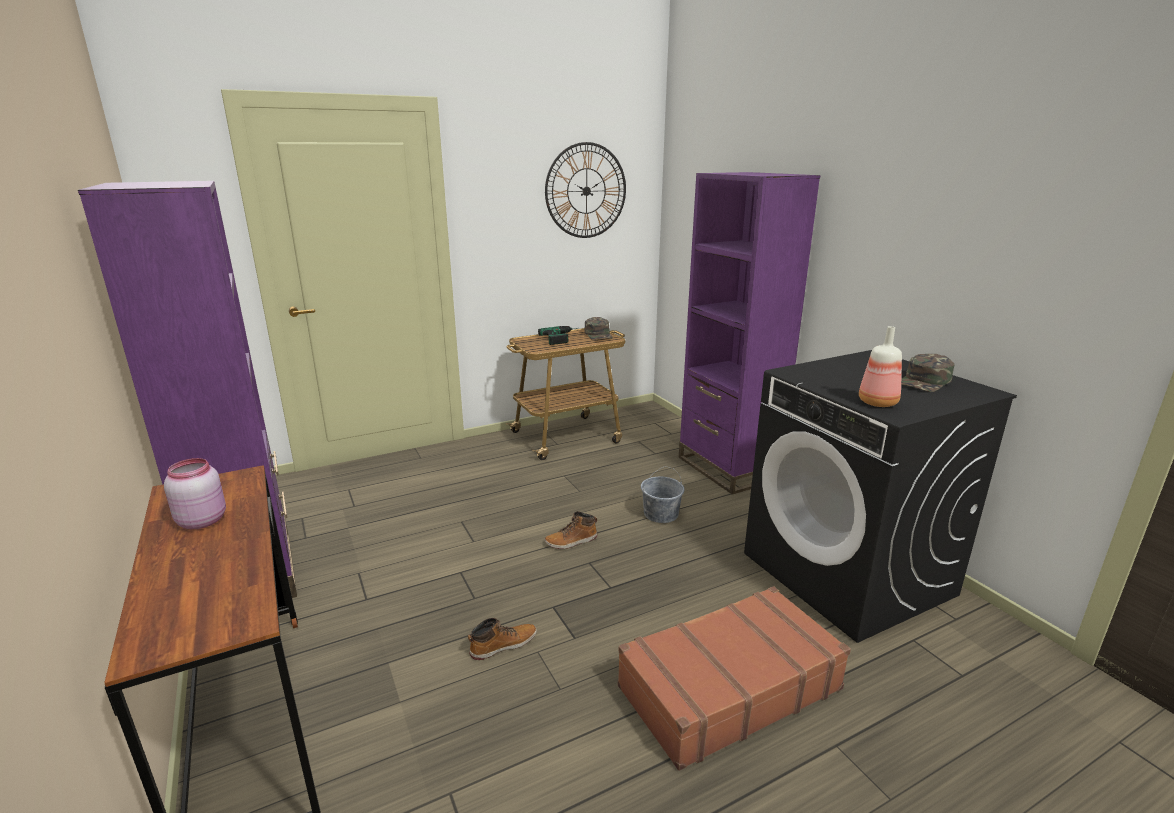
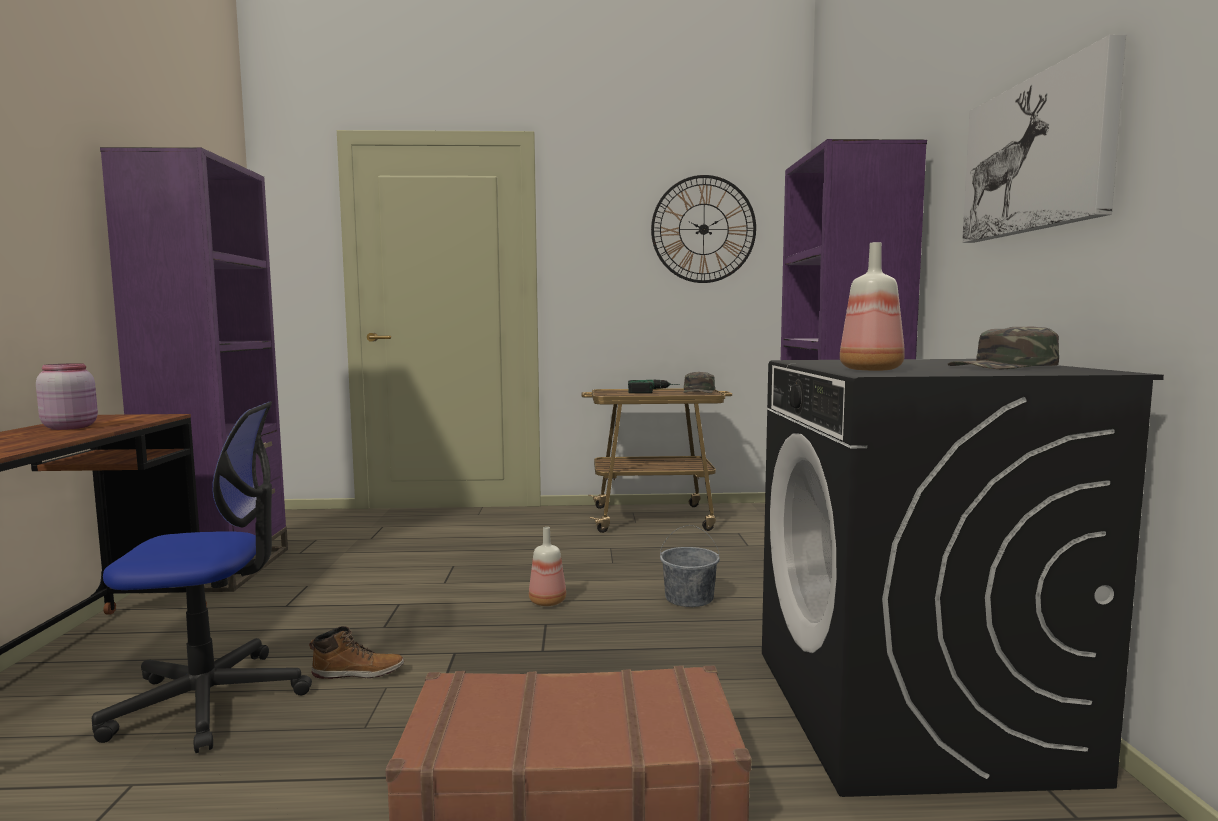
camera: 25 degrees right, 15 degrees down
(419, 707) = (210, 701): none -> office chair
(571, 541) = (548, 602): boot -> bottle
(927, 228) = (1038, 155): none -> picture

